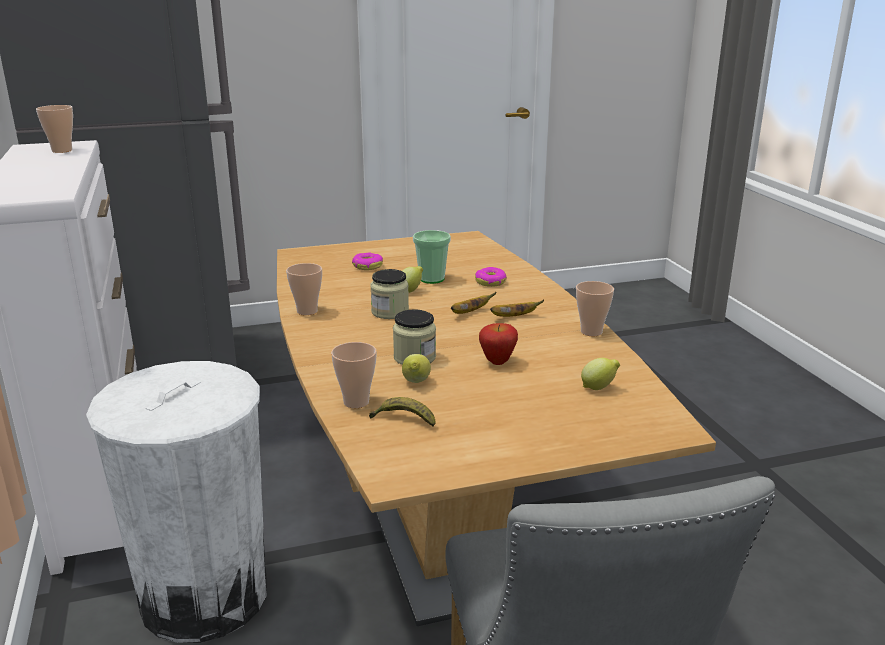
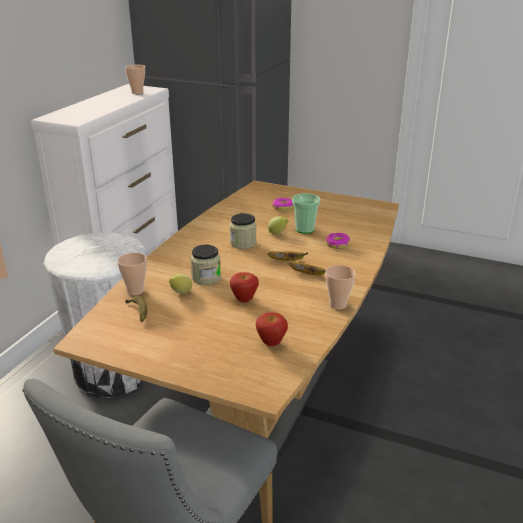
camera: 40 degrees right, 5 degrees up
(307, 311) = (202, 226): cup -> none
(599, 388) = (271, 343): lemon -> apple

